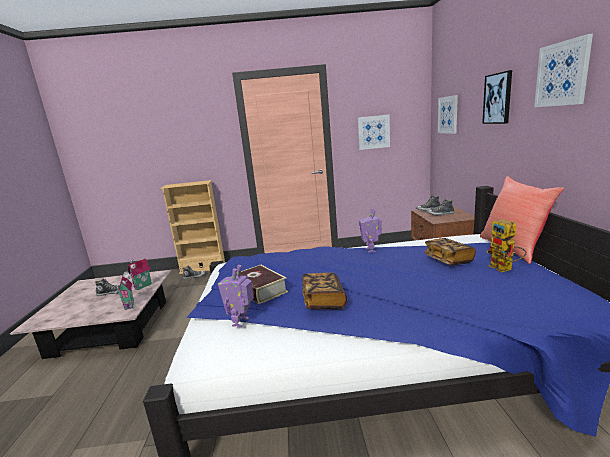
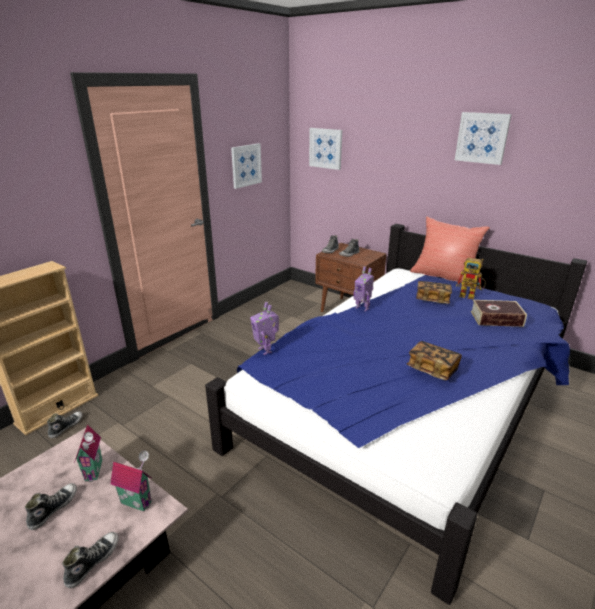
camera: 50 degrees left, 10 degrees up
(85, 316) = (93, 561): none -> shoe
(241, 322) = (414, 420): toy robot -> toy robot (266, 350)
(260, 290) = (365, 385): book -> book (496, 319)
(498, 98) = (405, 144): picture -> none

